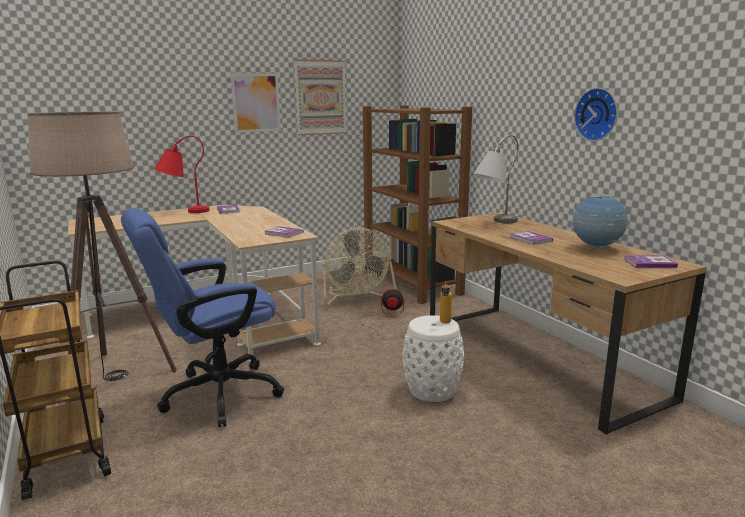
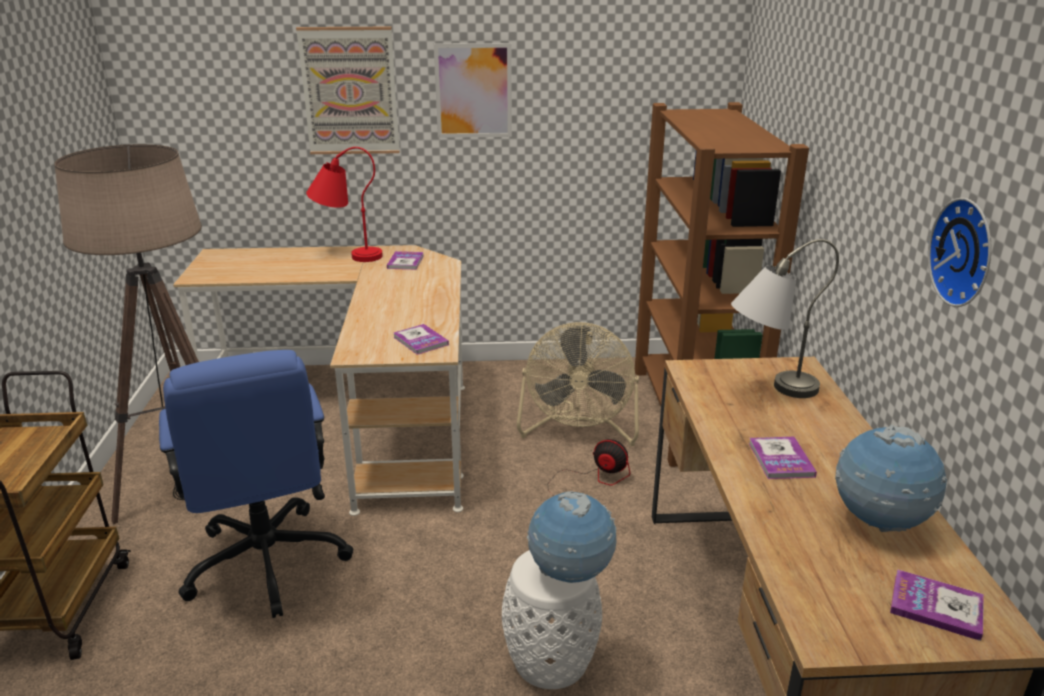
camera: 25 degrees right, 10 degrees up
(215, 396) = (268, 568): blue office chair -> blue office chair turned 105 degrees counterclockwise
(320, 97) = (585, 82): picture -> picture (350, 91)
(444, 323) = (570, 575): bottle -> globe

